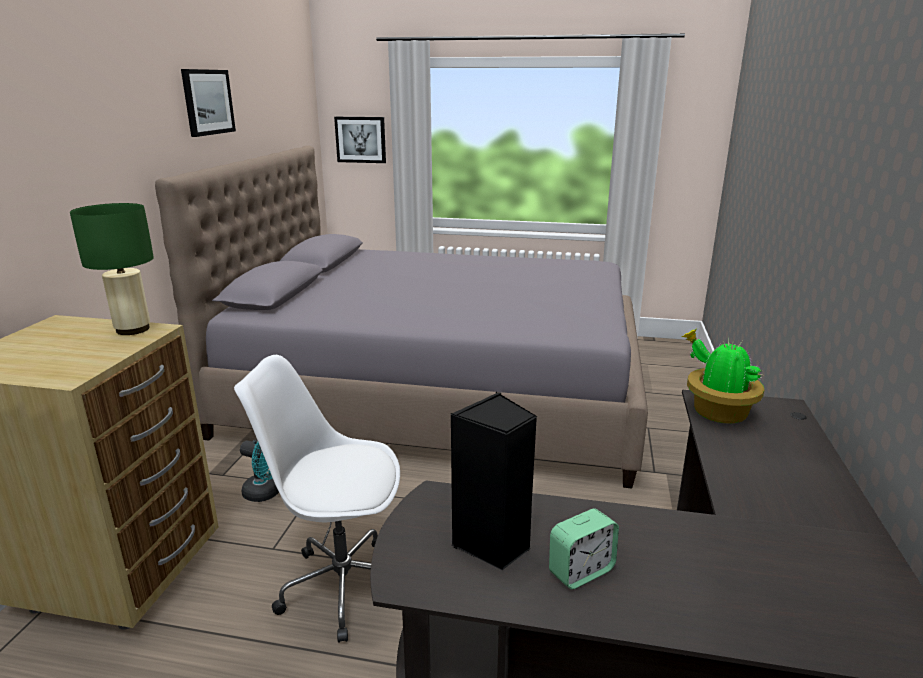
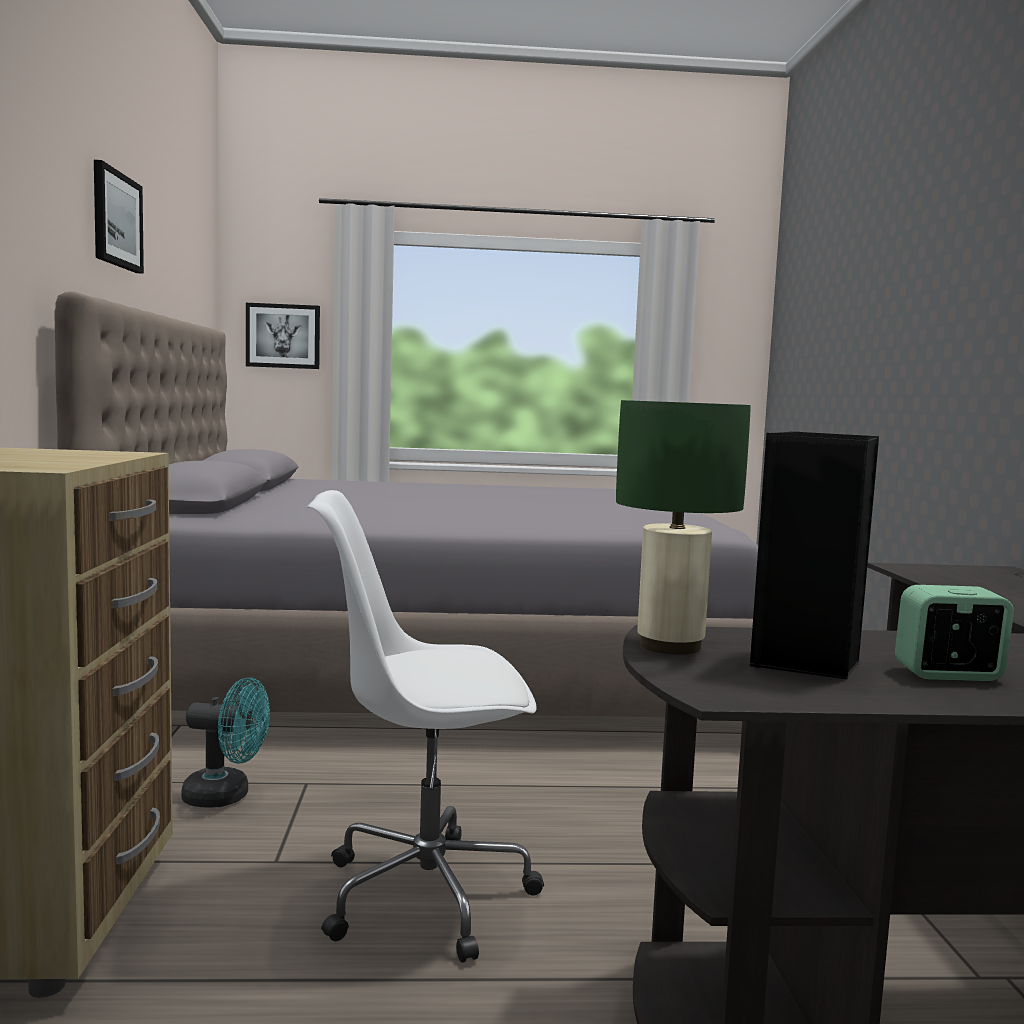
camera: 15 degrees left, 15 degrees down
(132, 329) = (87, 452): green table lamp -> green table lamp (668, 646)
(581, 571) = (948, 674): alarm clock -> alarm clock turned 135 degrees counterclockwise
(716, 412) = (932, 574): potted plant -> none

